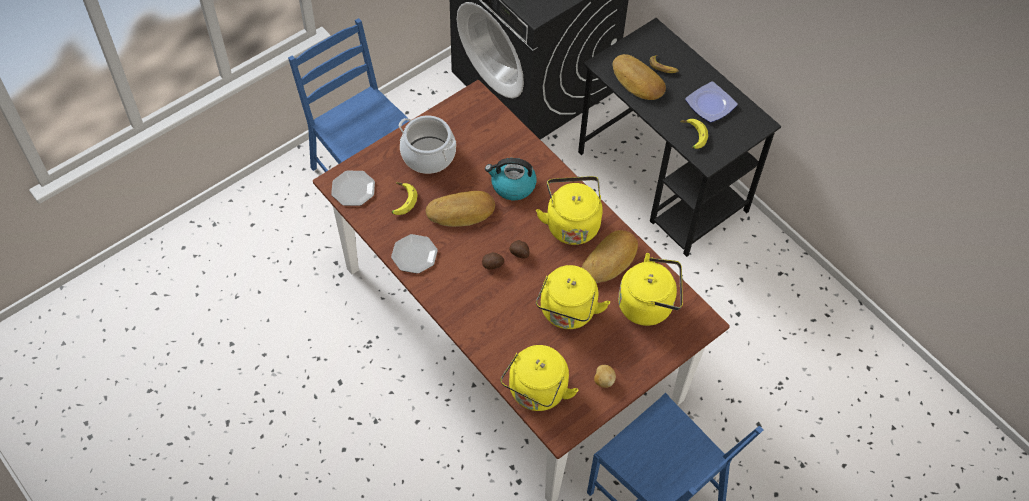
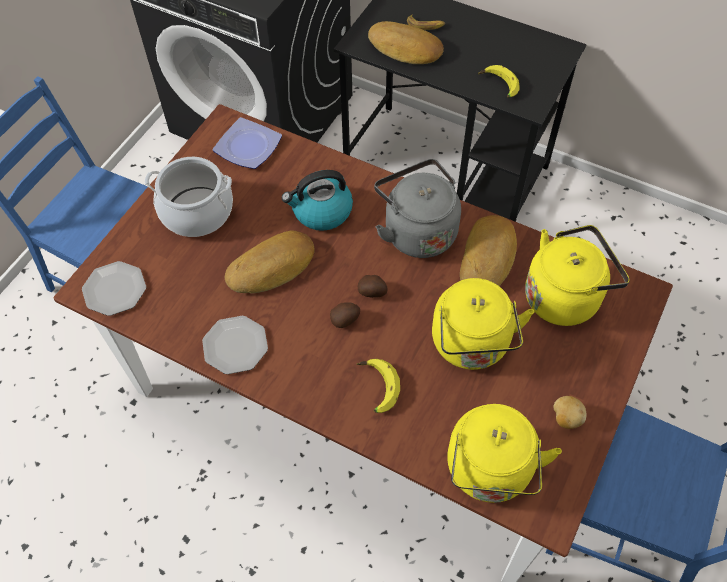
camera: 20 degrees left, 0 degrees up
(401, 201) = (186, 282): banana -> banana (375, 388)
(571, 223) = (417, 231): yellow kettle -> grey kettle
(711, 104) = (500, 46): plate -> plate (249, 146)

